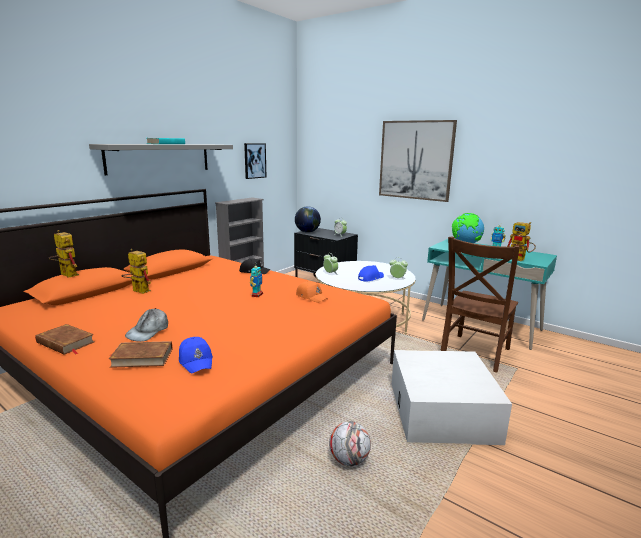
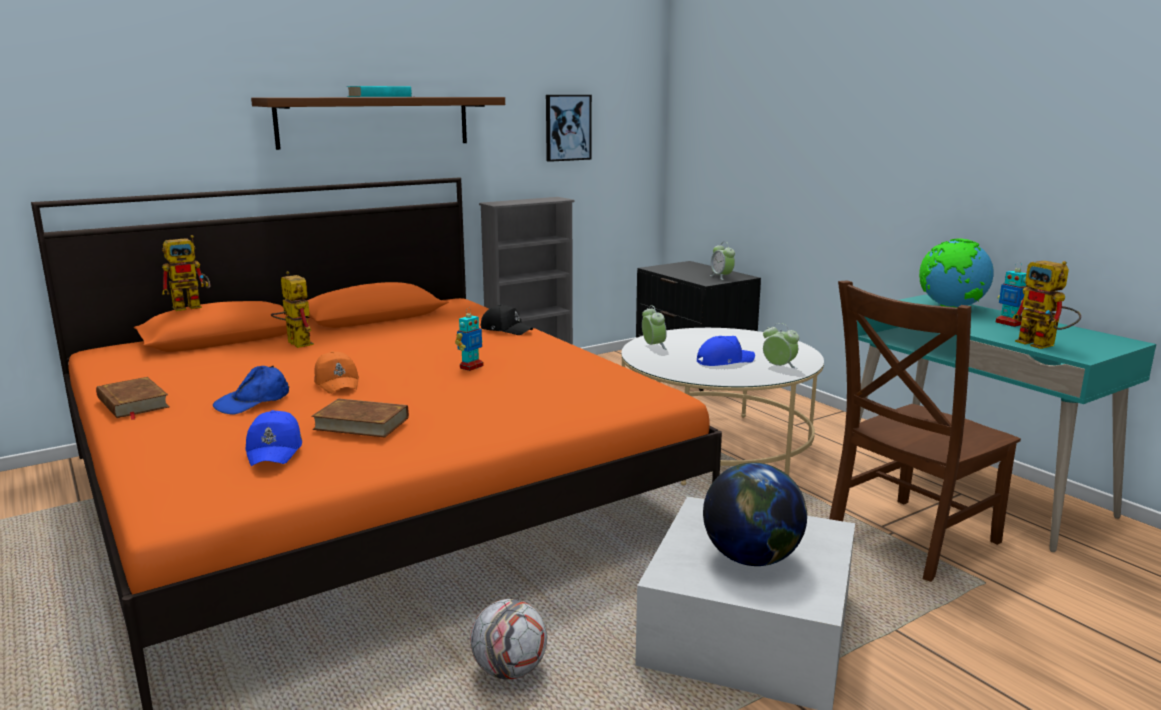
camera: 20 degrees right, 0 degrees up
(66, 274) = (193, 306): toy robot -> toy robot turned 90 degrees clockwise
(142, 357) = (207, 435): brown book -> brown book (361, 423)
(148, 331) = (253, 401): grey cap -> blue cap
(159, 158) = (375, 121): grey shelf -> brown shelf
(307, 232) = (663, 268): globe -> globe (752, 558)
(311, 297) = (562, 379): orange cap -> orange cap (337, 383)
(415, 160) = (871, 125): picture -> none

